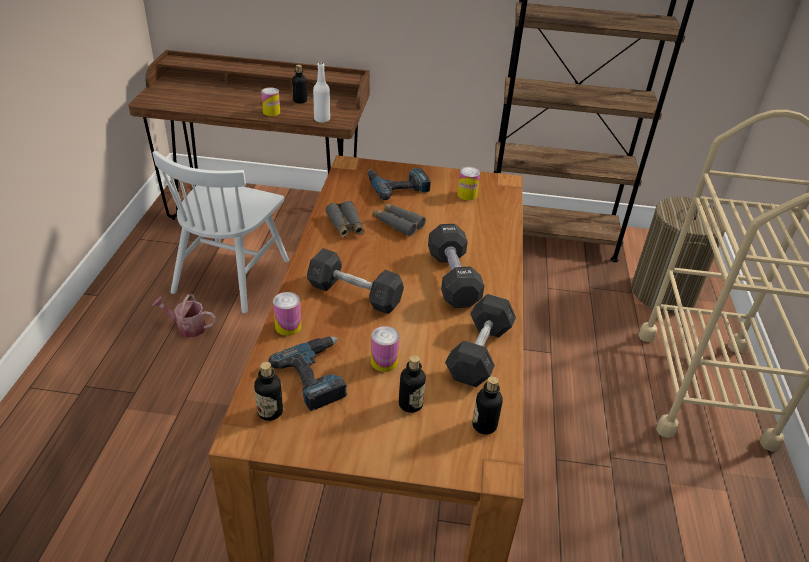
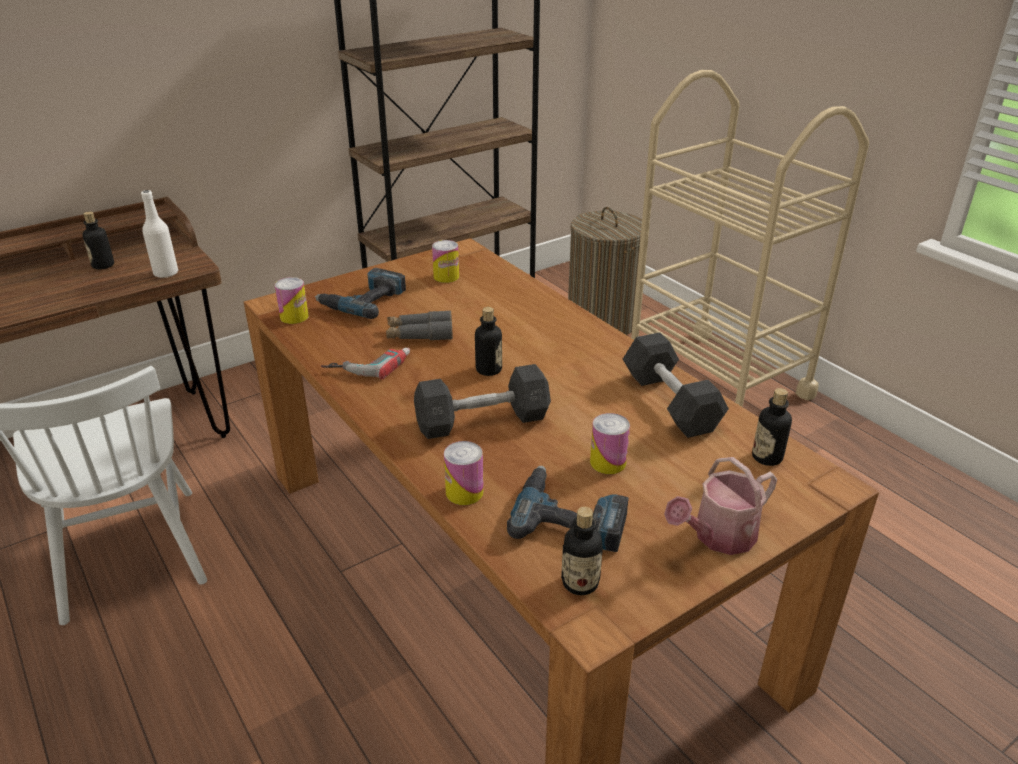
camera: 40 degrees left, 5 degrees down
(187, 327) = (141, 649): watering can -> watering can (718, 537)
(271, 112) = (81, 292): can -> can (294, 317)
(345, 226) = (368, 363): grey binoculars -> power drill
(410, 404) = (687, 482): bottle -> bottle (488, 369)
(453, 279) = (550, 355): black dumbbell -> none

